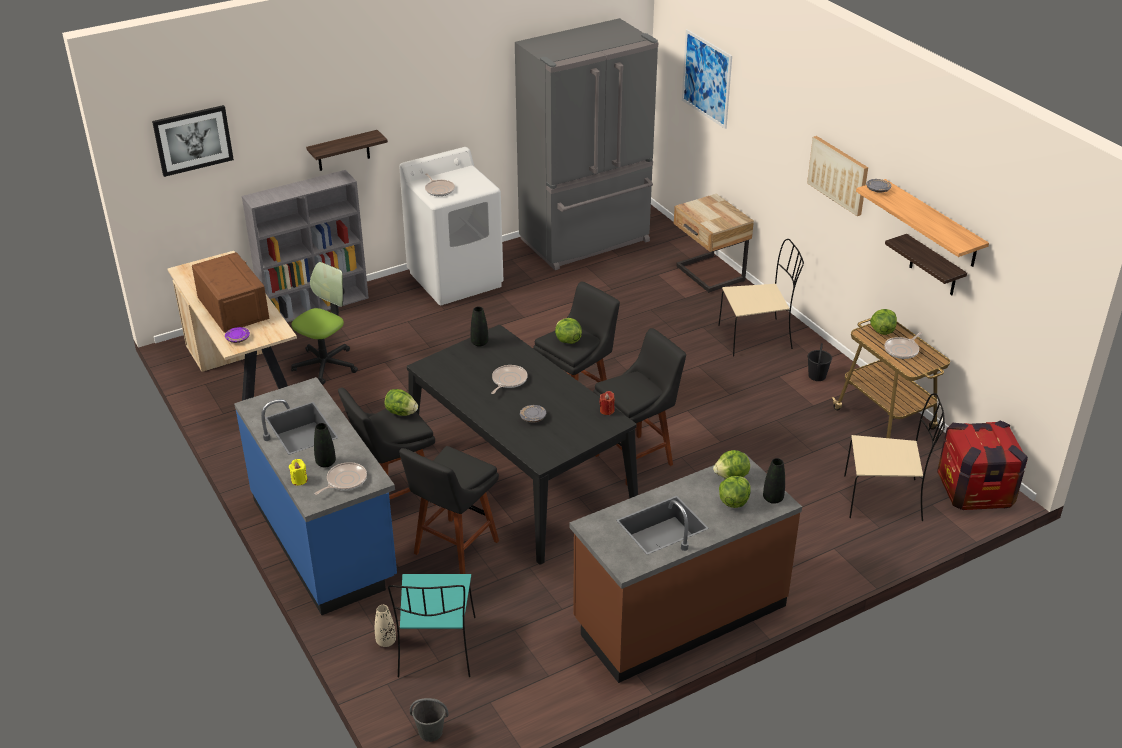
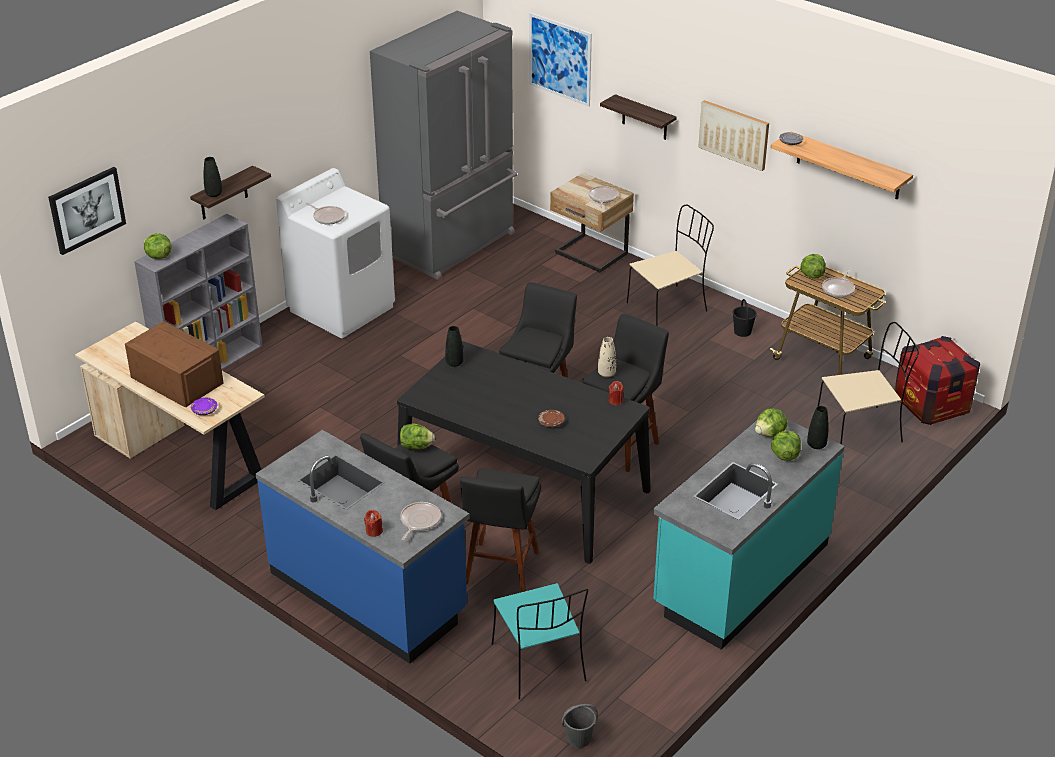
camera: 20 degrees left, 0 degrees up
(299, 480) = (374, 531): yellow candle -> red candle
(325, 365) = (260, 423): office chair -> none
(326, 463) = (389, 509): black vase -> black vase (214, 194)
(386, 641) = (487, 670): beige vase -> beige vase (606, 374)
(508, 380) = (505, 393): frying pan -> frying pan (602, 198)
(533, 417) = (551, 422): grey plate -> brown plate
(567, 340) = (533, 343): lettuce -> lettuce (158, 256)
(679, 614) = (740, 576): brown counter -> turquoise counter
(933, 266) = (853, 206): shelf -> shelf (644, 118)

